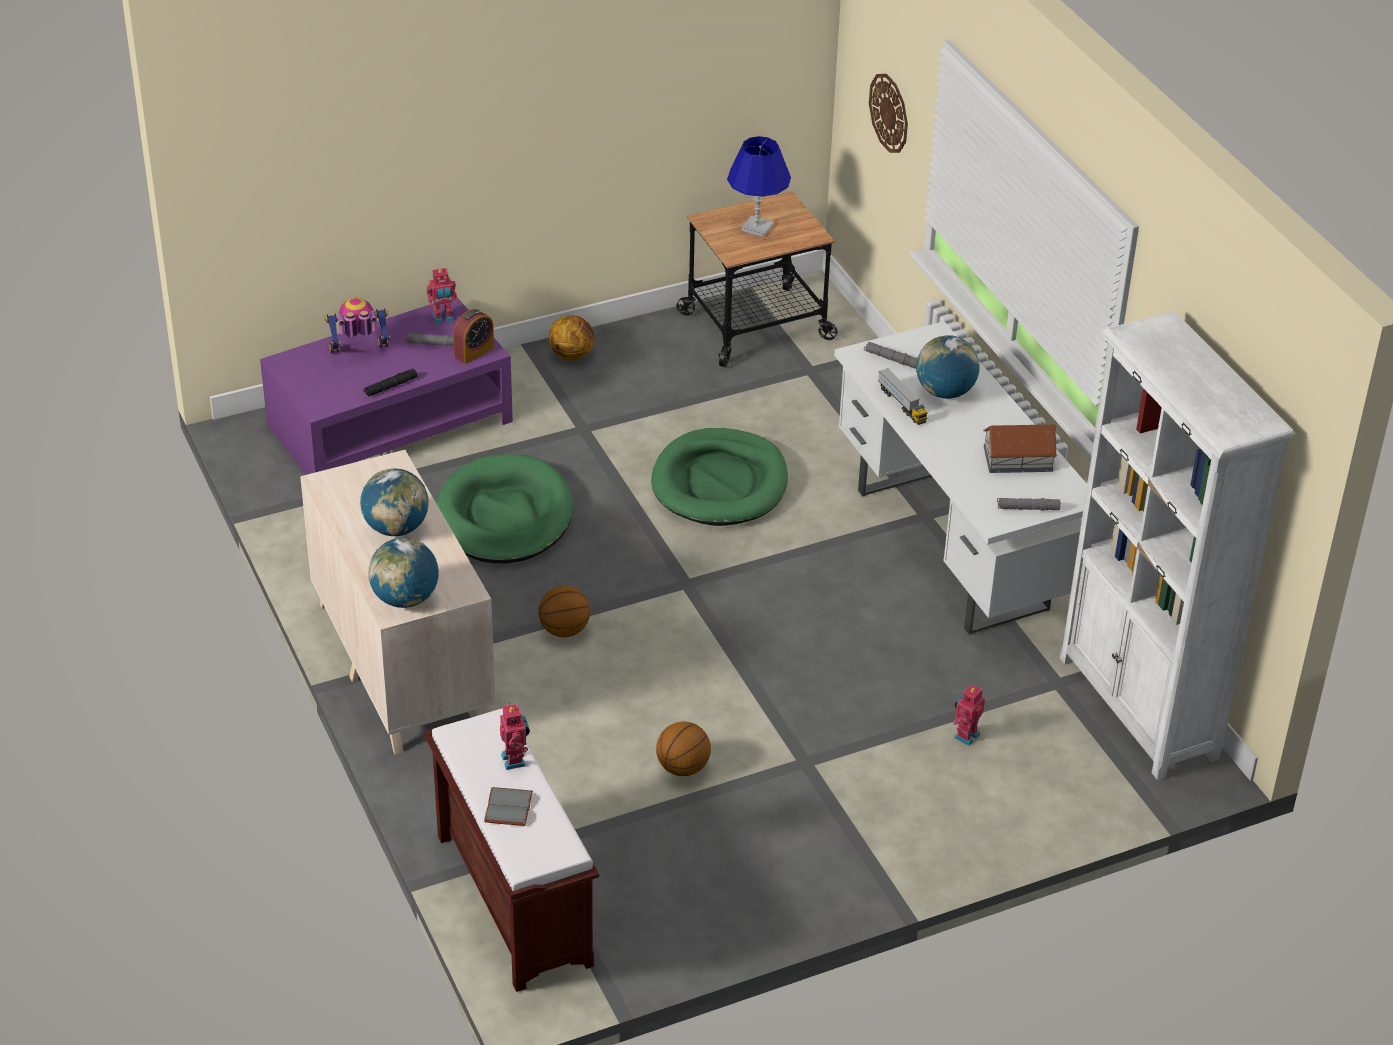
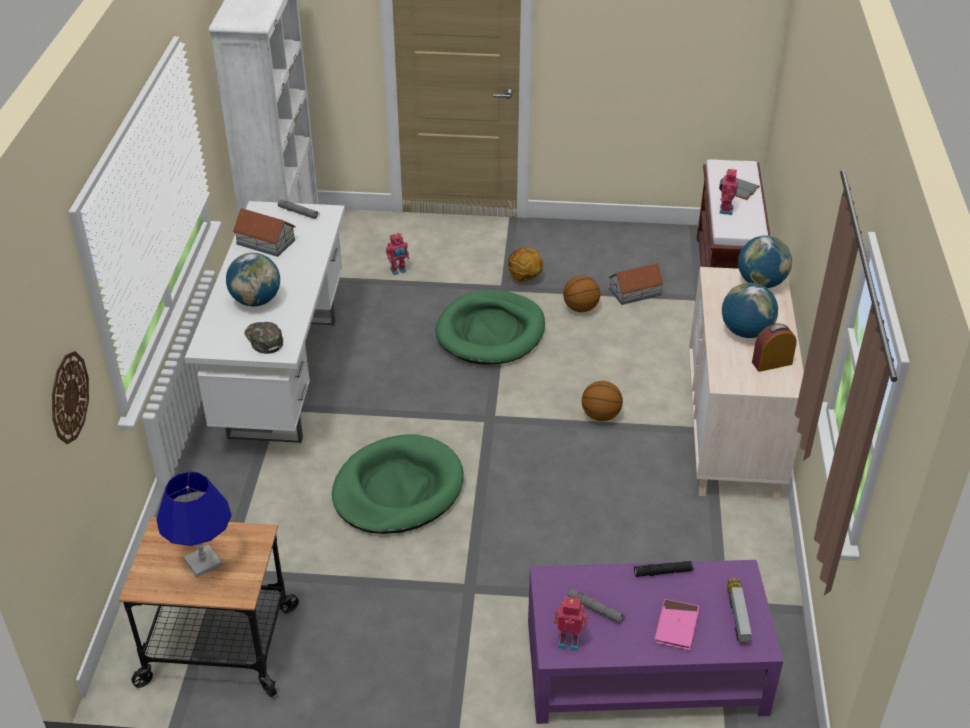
camera: 150 degrees left, 0 degrees up
(359, 353) = (676, 626): toy robot -> pink book
(474, 352) = (562, 583): alarm clock -> alarm clock (772, 363)
(504, 516) = (591, 525): green dog bed -> green dog bed (491, 332)
(572, 355) = (419, 684): basketball -> basketball (524, 278)
(626, 823) = (635, 292): none -> toy house
(891, 359) = (263, 339): grey flashlight -> green cap
(902, 404) = (297, 303): toy truck -> toy truck (737, 616)

